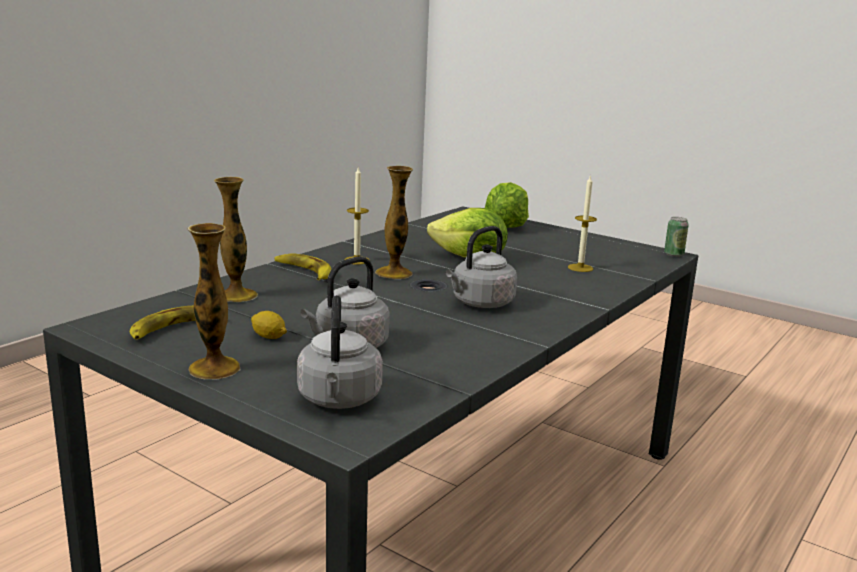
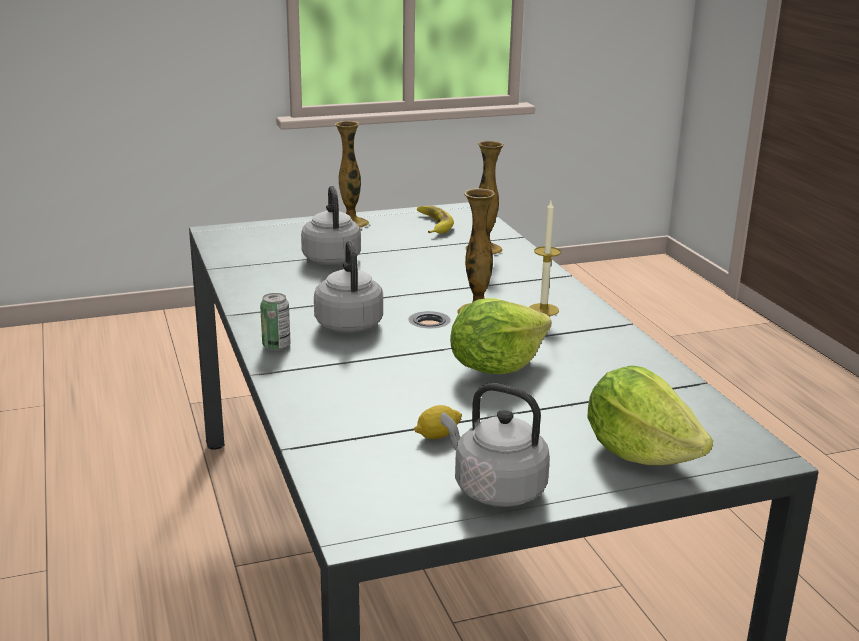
camera: 125 degrees right, 5 degrees up
(269, 337) = (382, 243): lemon -> lemon (437, 435)
(304, 272) = (526, 281): banana -> none
(339, 400) = (259, 239): grey kettle -> grey kettle (495, 489)
(580, 268) = (384, 419): candle -> none
(673, 254) = (353, 534): can -> can (276, 346)

